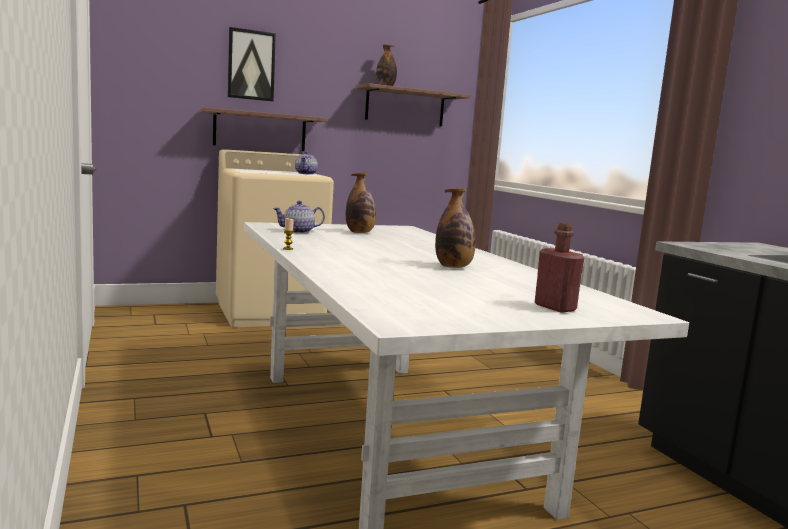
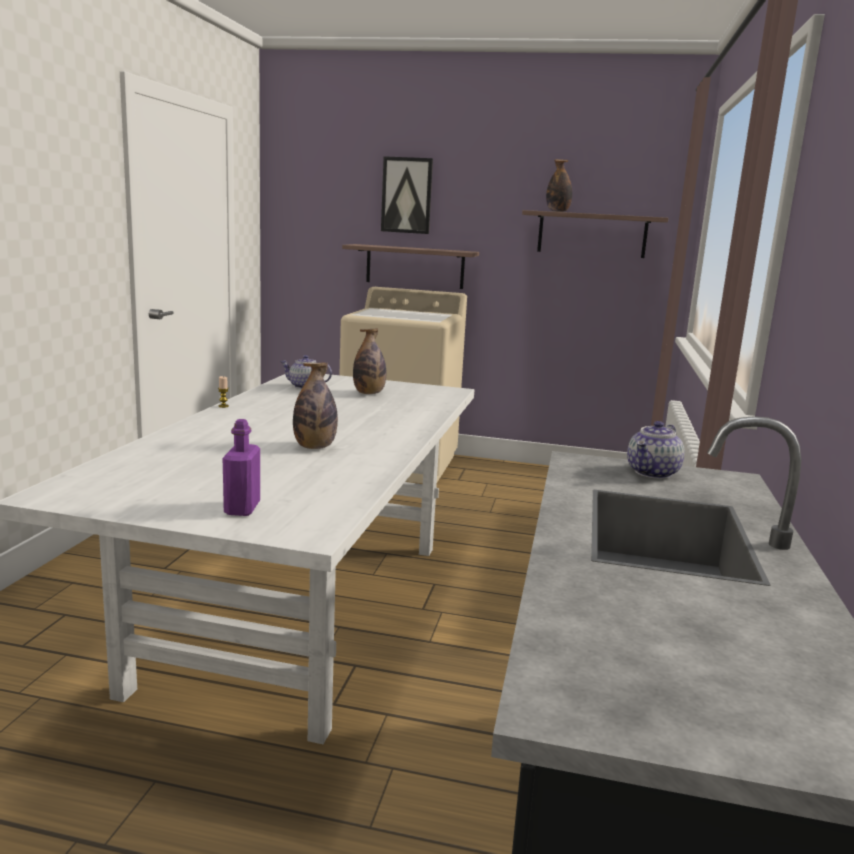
camera: 35 degrees right, 5 degrees up
(306, 174) = (433, 317): teapot -> teapot (653, 473)
(555, 307) = (242, 508): red bottle -> purple bottle

